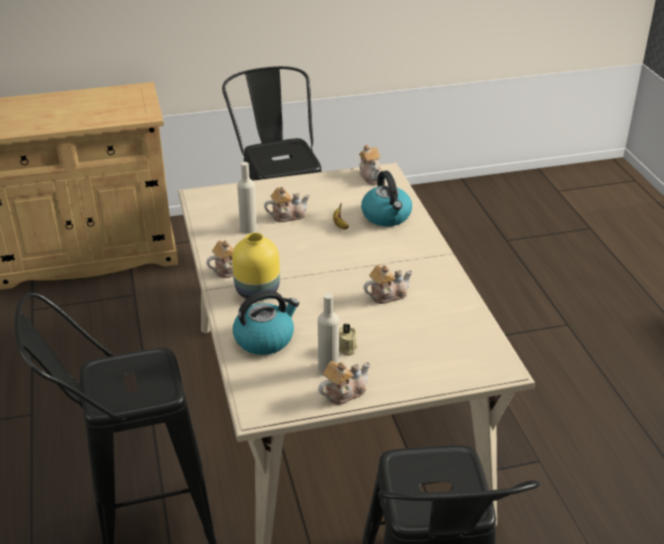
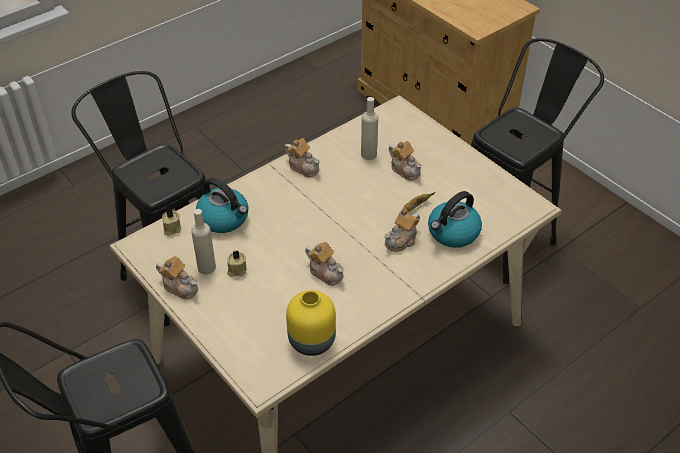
camera: 65 degrees right, 10 degrees up
(250, 379) = (171, 229): none -> beige candle
(256, 291) = (283, 191): yellow vase -> yellow vase (312, 340)
(371, 176) = (516, 200): teapot -> teapot (401, 240)

